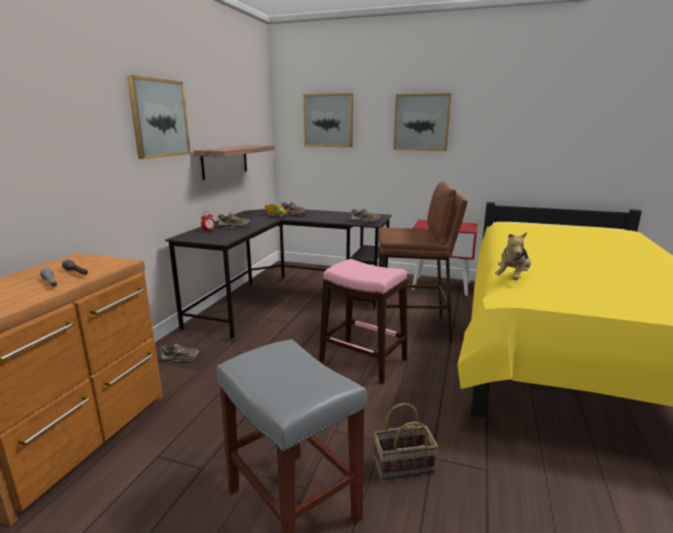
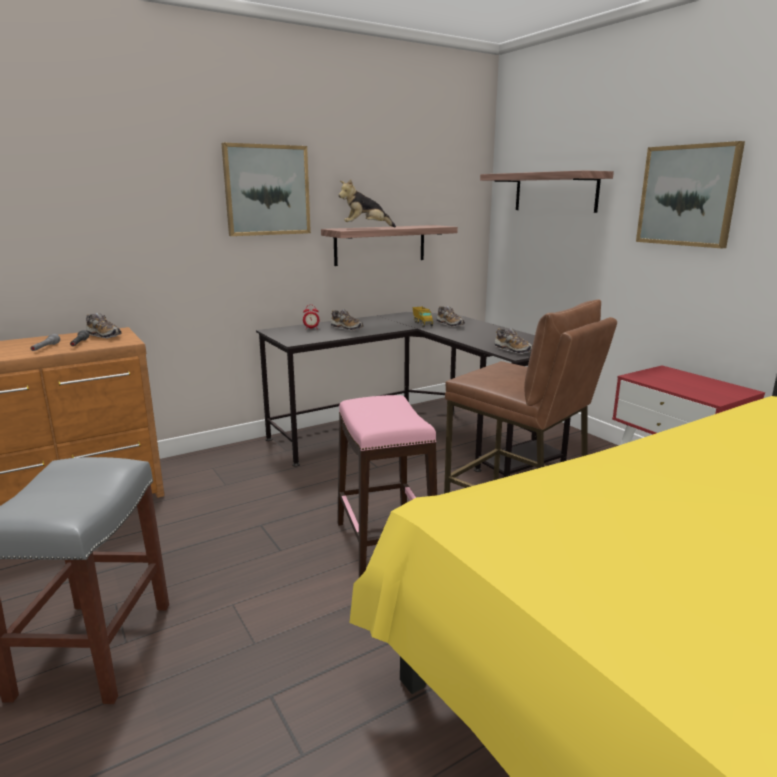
camera: 40 degrees right, 0 degrees up
(180, 358) = (227, 466): shoe -> shoe (104, 335)
(328, 120) = (555, 192): picture -> shelf
(402, 466) = (227, 682): basket -> none
(512, 278) = (522, 484): plush toy -> plush toy (365, 228)

